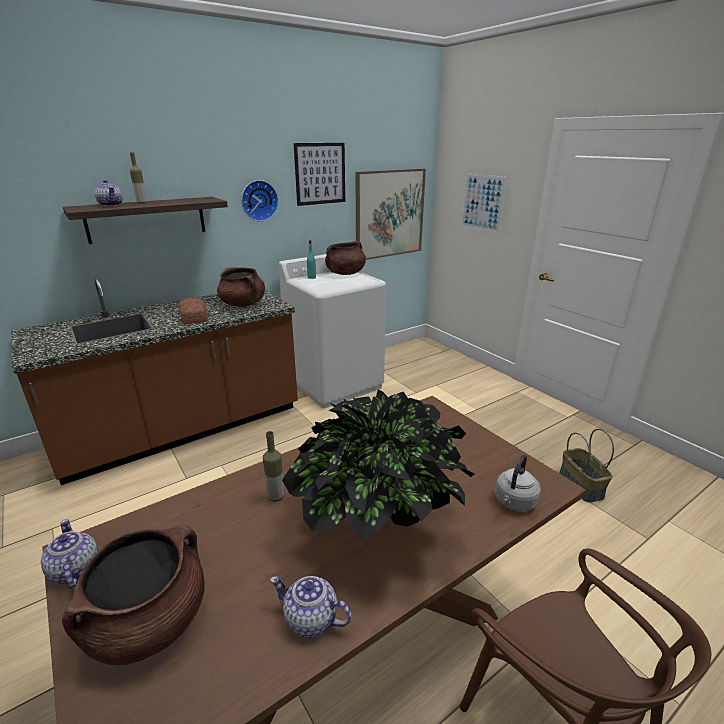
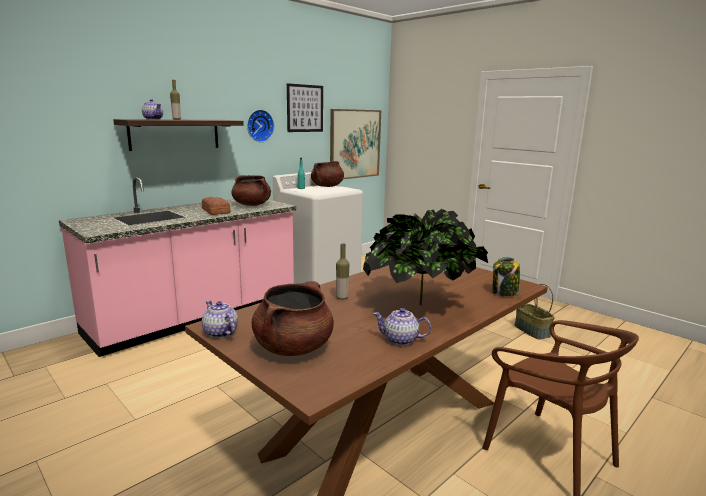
camera: 10 degrees left, 10 degrees down
(184, 429) = (196, 316): brown counter -> pink counter
(482, 203) = (429, 134): picture -> none
(514, 502) = (504, 293): grey kettle -> jar

